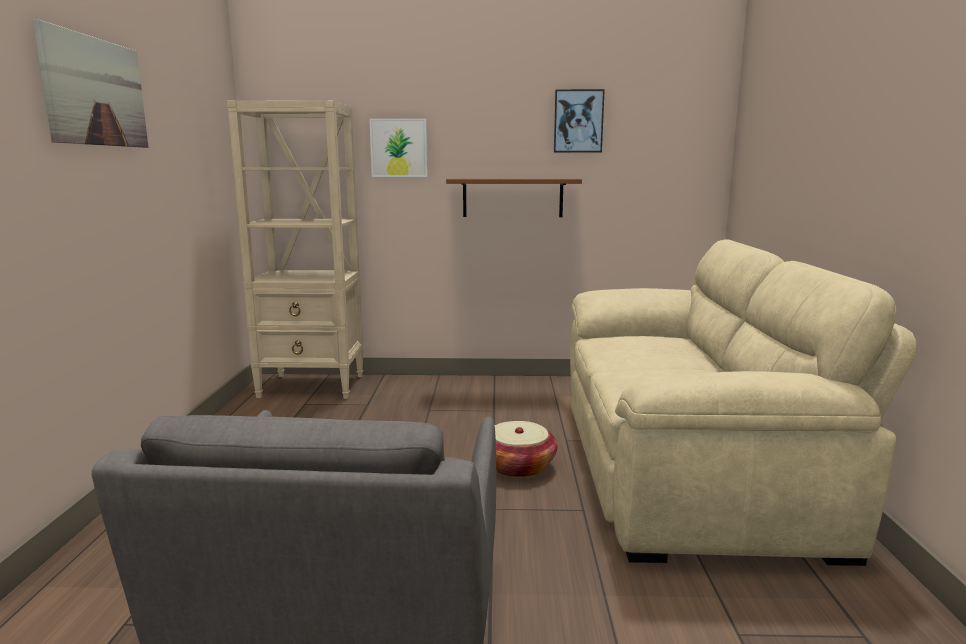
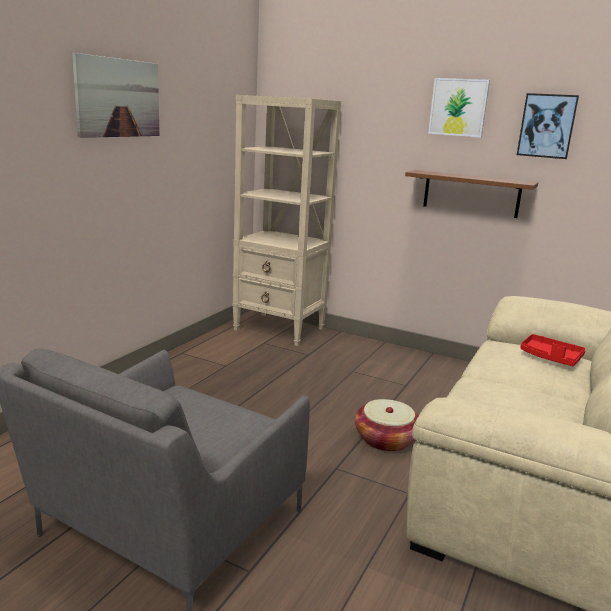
camera: 25 degrees right, 5 degrees up
(399, 148) = (376, 139): picture -> picture (458, 107)
(655, 339) = (550, 358): none -> red tray

